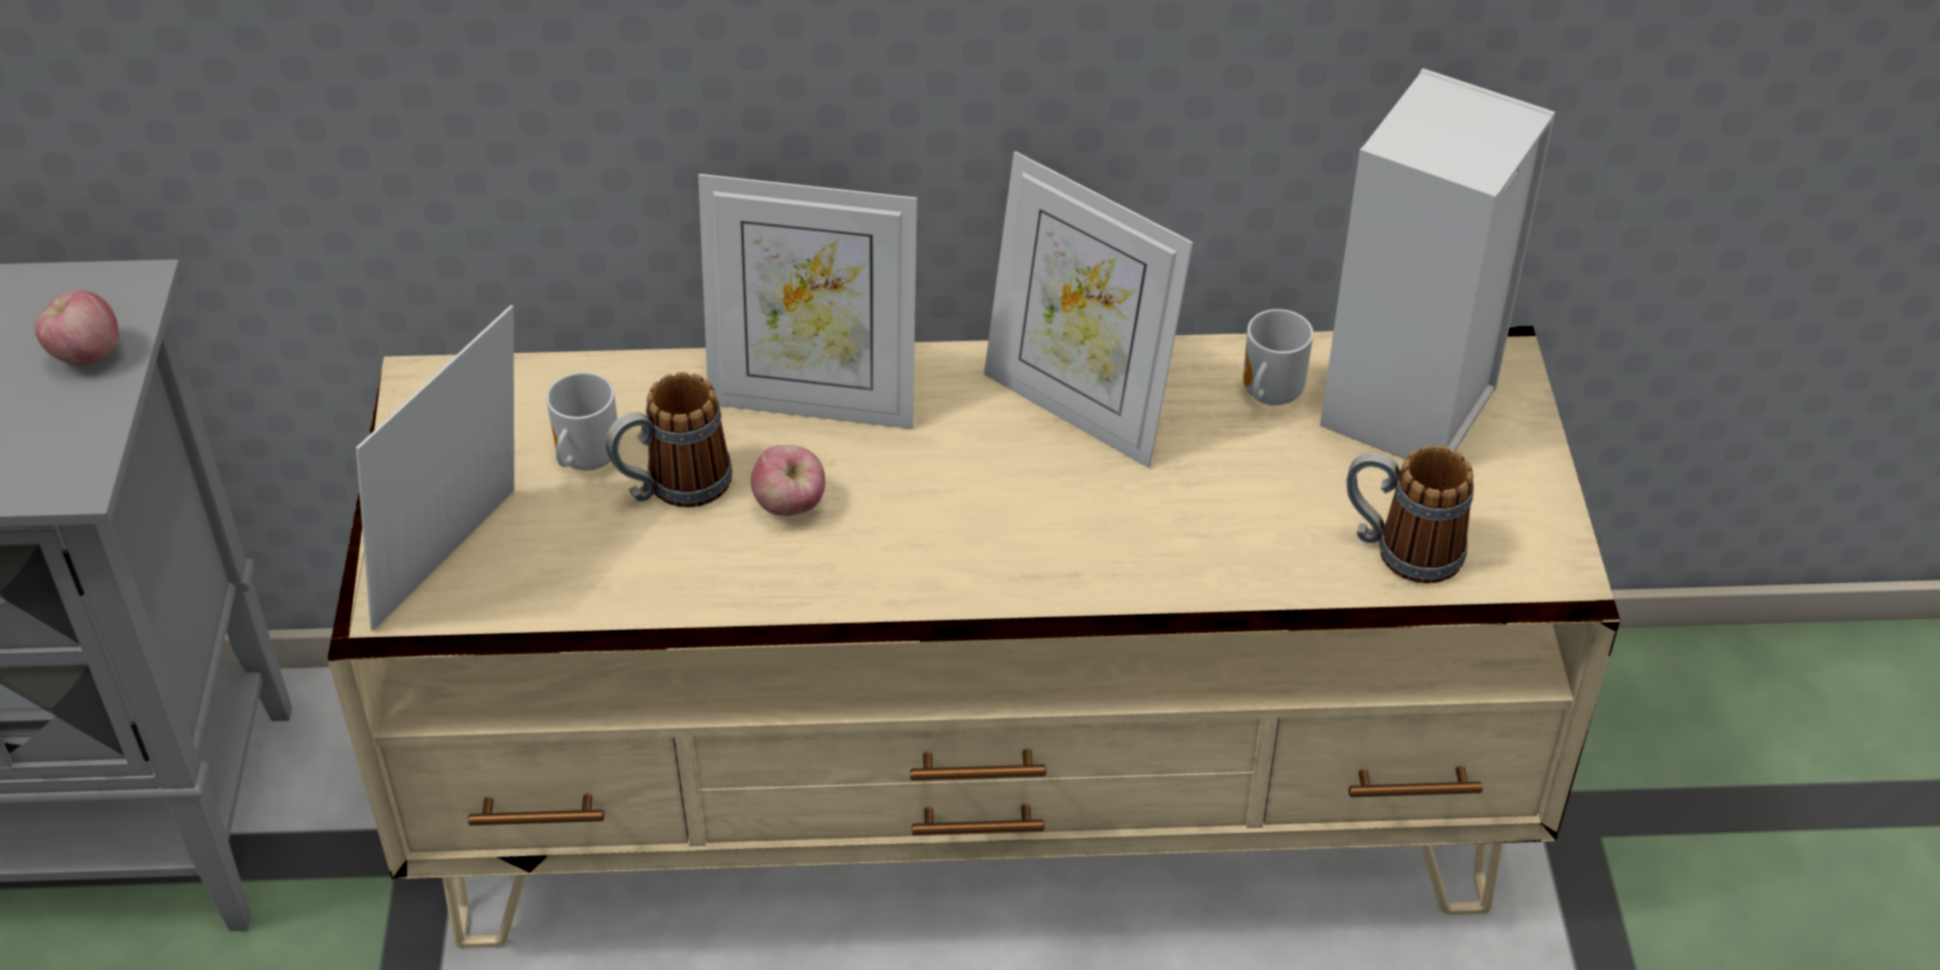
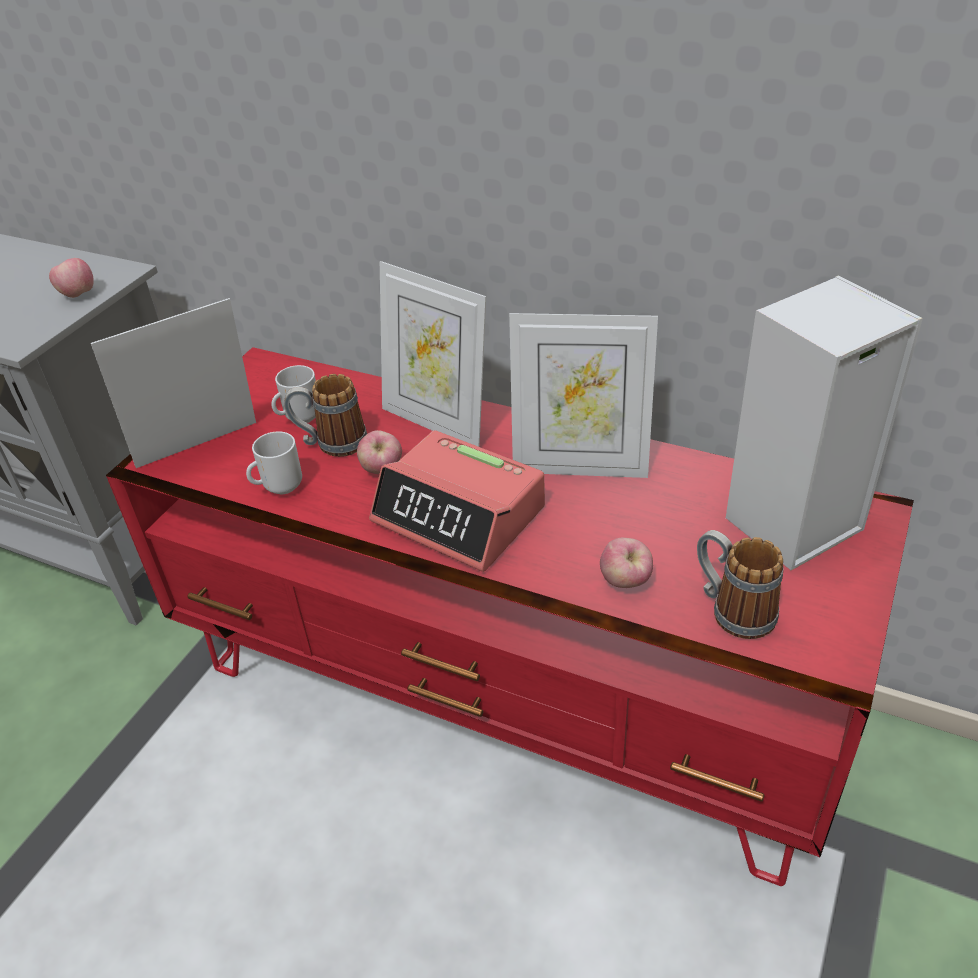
camera: 30 degrees right, 5 degrees down
(959, 538) = (460, 515): none -> alarm clock
(973, 808) = (505, 697): beige tv stand -> red tv stand
(1078, 408) = (580, 466): picture frame -> picture frame turned 60 degrees counterclockwise
(1248, 558) = (625, 581): none -> apple
(1267, 396) = (702, 491): mug -> mug (280, 487)

